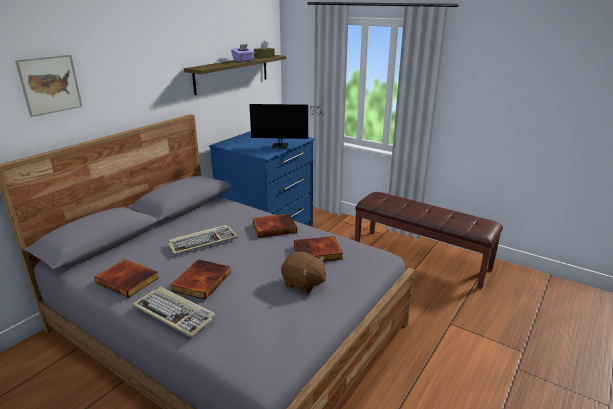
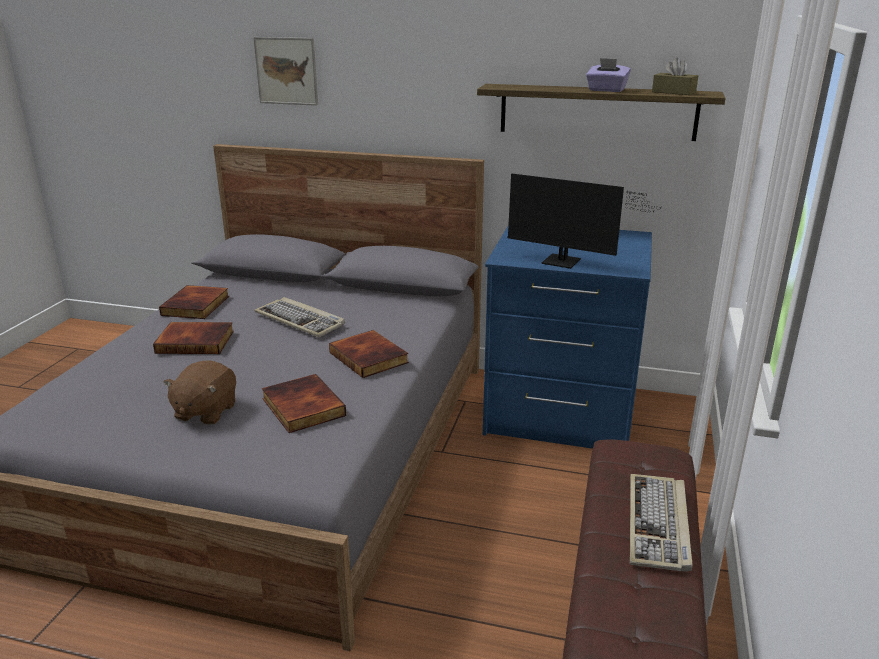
camera: 70 degrees right, 0 degrees up
(175, 313) = (127, 344): keyboard -> keyboard (659, 525)
(283, 146) = (566, 262): monitor -> monitor turned 45 degrees counterclockwise

